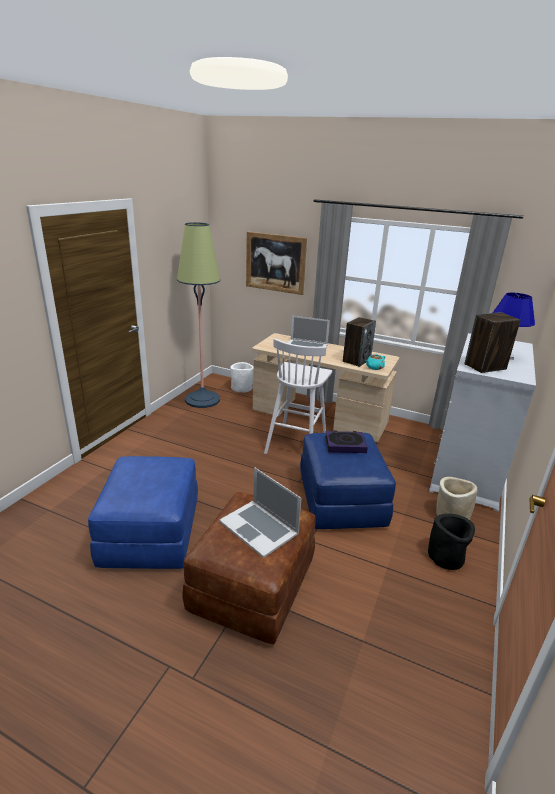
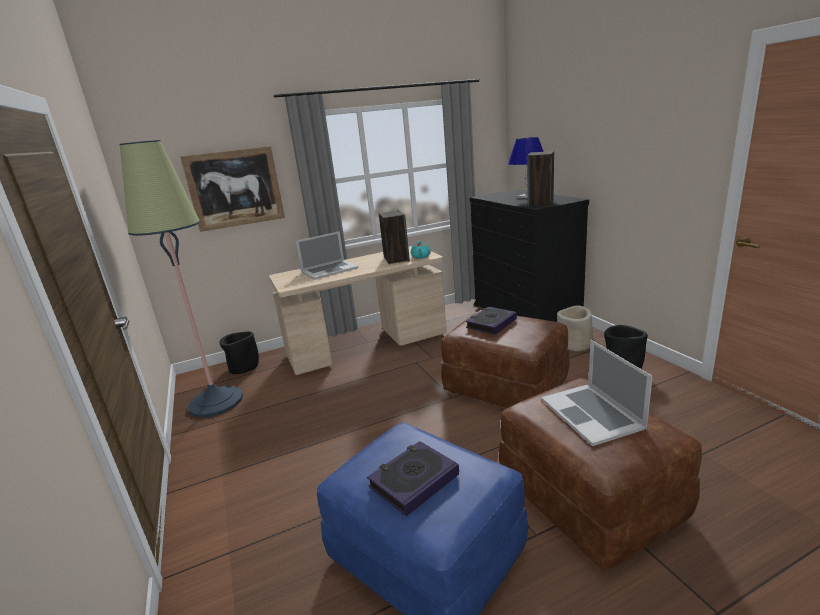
camera: 45 degrees left, 5 degrees down
(137, 482) = (413, 481): none -> book
(242, 388) = (244, 367): white planter -> black planter
(259, 527) = (592, 413): laptop -> laptop turned 75 degrees clockwise
(296, 443) = (389, 374): white stool -> none
(341, 501) = (506, 385): blue ottoman -> brown ottoman
(467, 469) = (526, 314): white dresser -> black dresser

